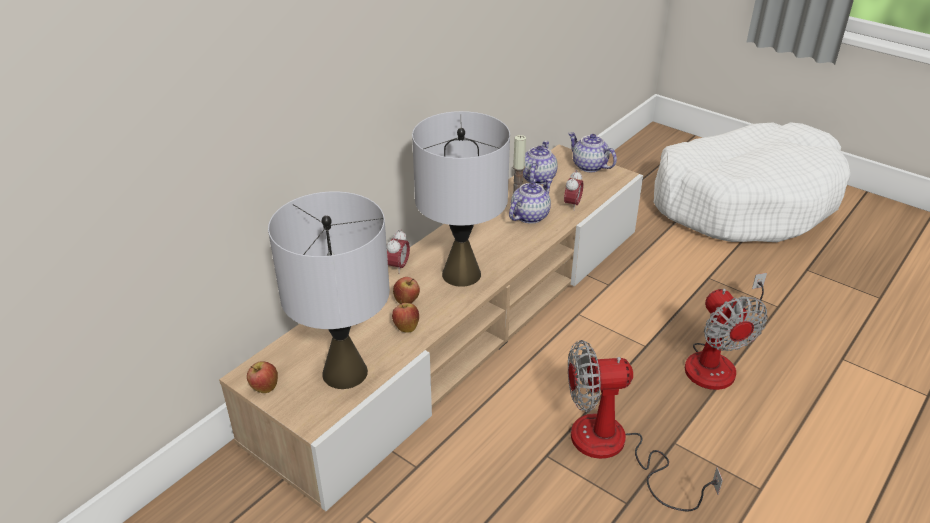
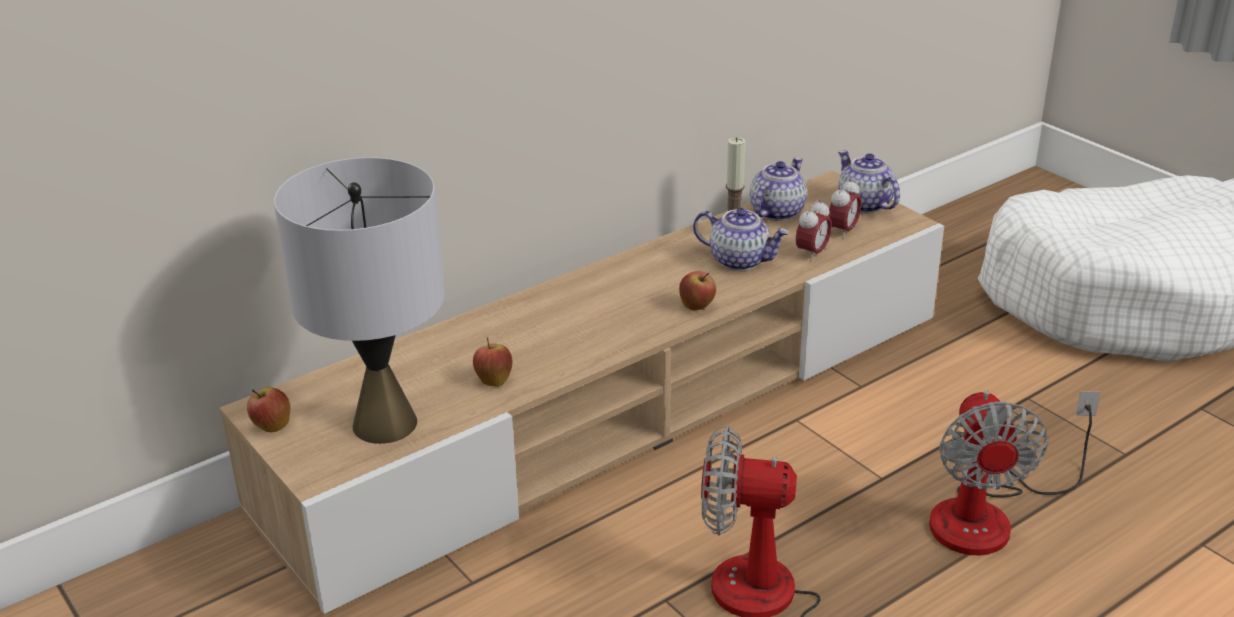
camera: 15 degrees right, 5 degrees down
(398, 267) = (519, 303): alarm clock -> alarm clock (843, 231)
(407, 301) = (510, 348): apple -> apple (697, 306)
(461, 274) = (603, 324): grey table lamp -> none
(529, 215) = (740, 260): teapot -> teapot turned 60 degrees clockwise

